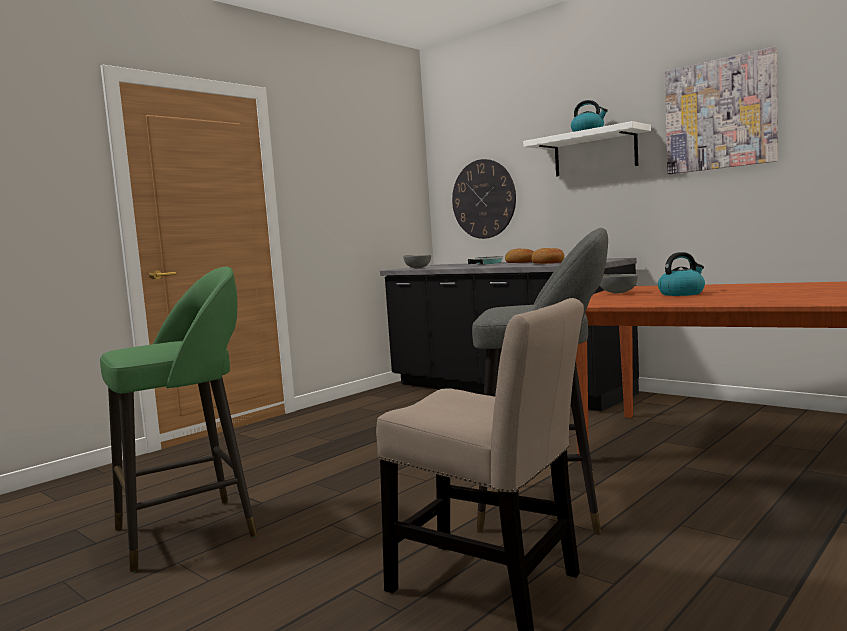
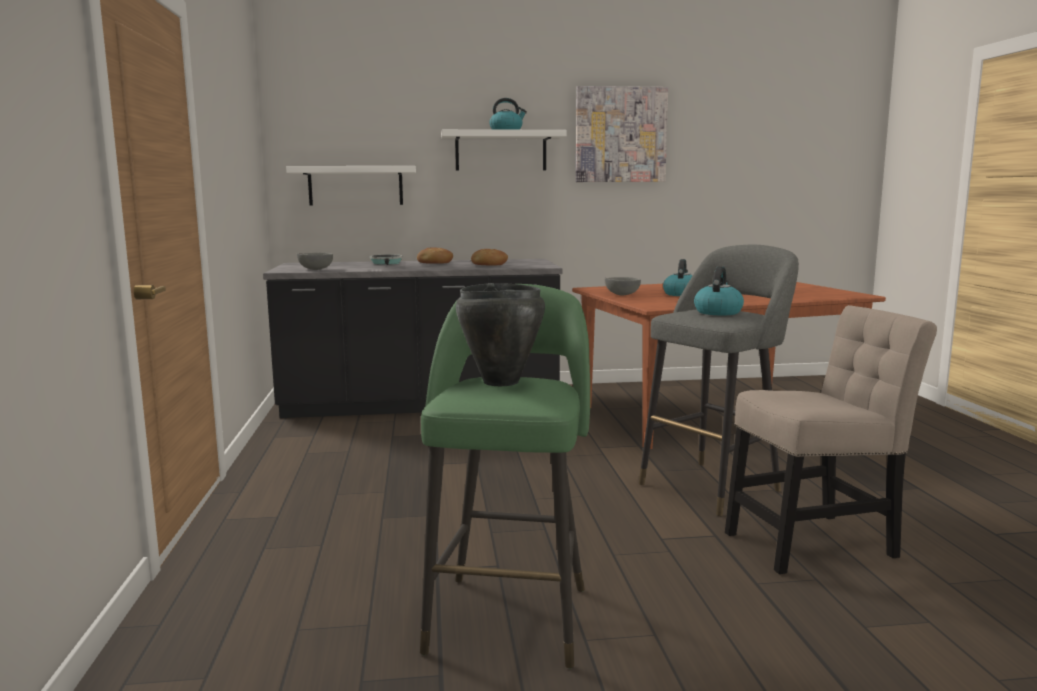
camera: 50 degrees left, 5 degrees up
(179, 341) = (500, 382): none -> black cooking pot
(483, 199) = (355, 186): wall clock -> white shelf
(529, 306) = (718, 312): none -> kettle

